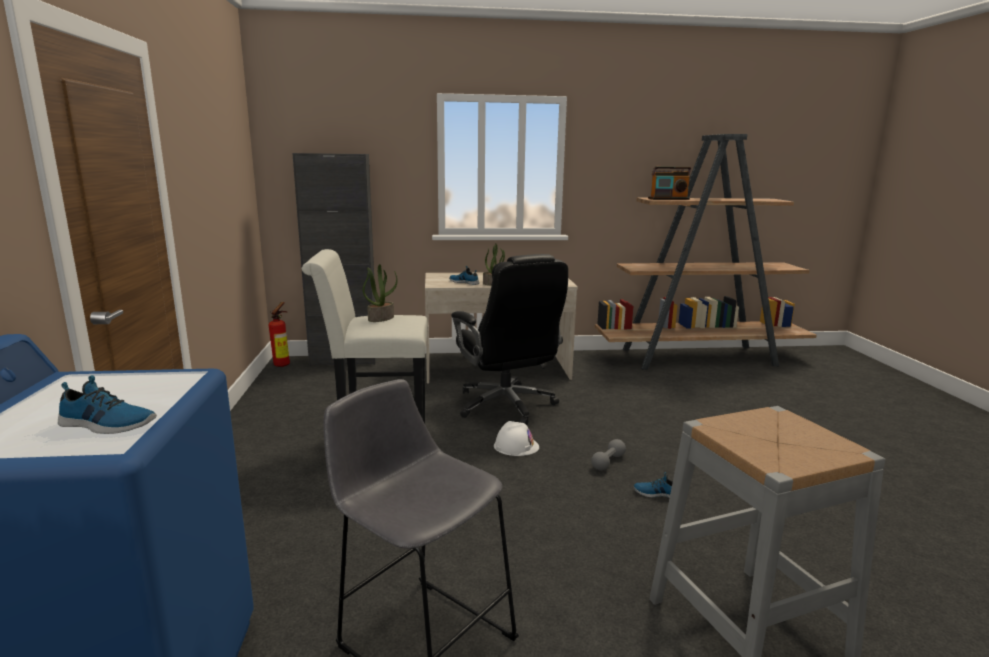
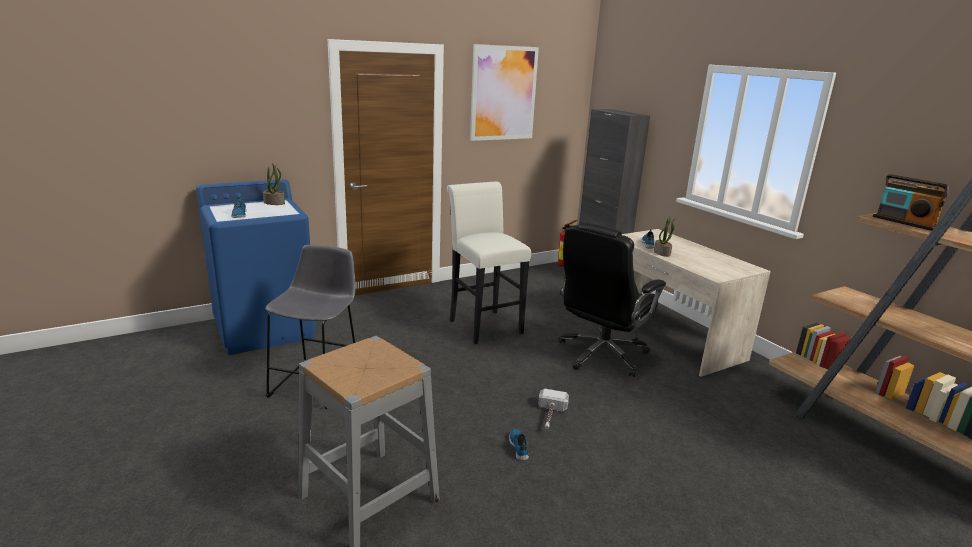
camera: 65 degrees right, 5 degrees up
(203, 133) = (503, 93): none -> picture
(381, 318) = (495, 237): potted plant -> potted plant (274, 203)
(516, 446) = (536, 371): white hard hat -> none
(608, 462) = (550, 416): grey dumbbell -> hammer

